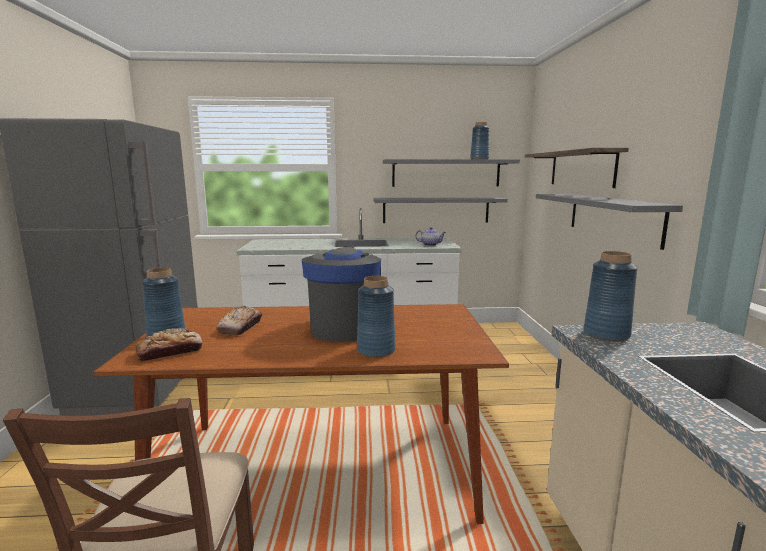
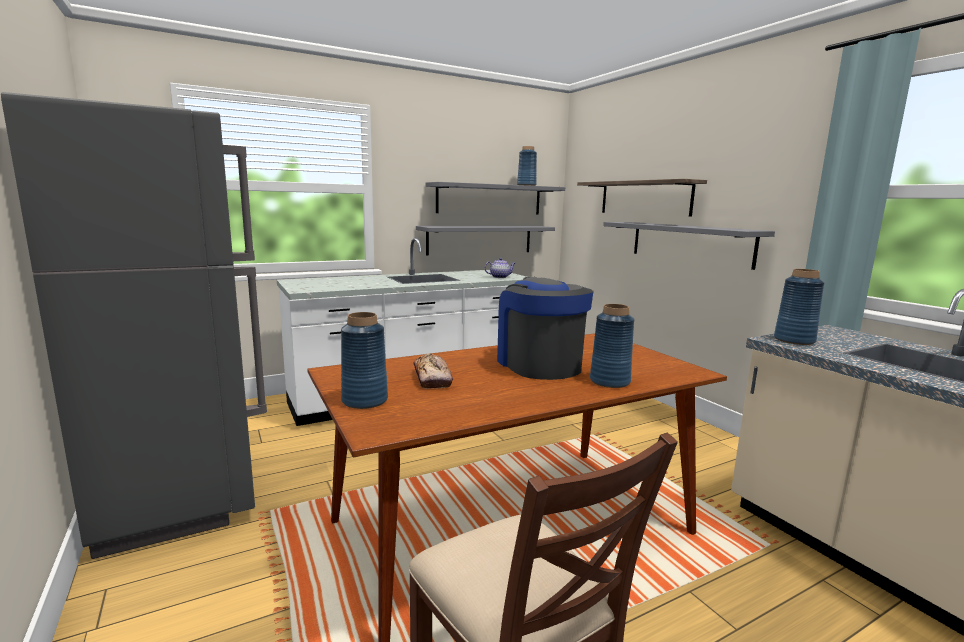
camera: 25 degrees left, 0 degrees up
(170, 352) = (405, 415): bread -> none

